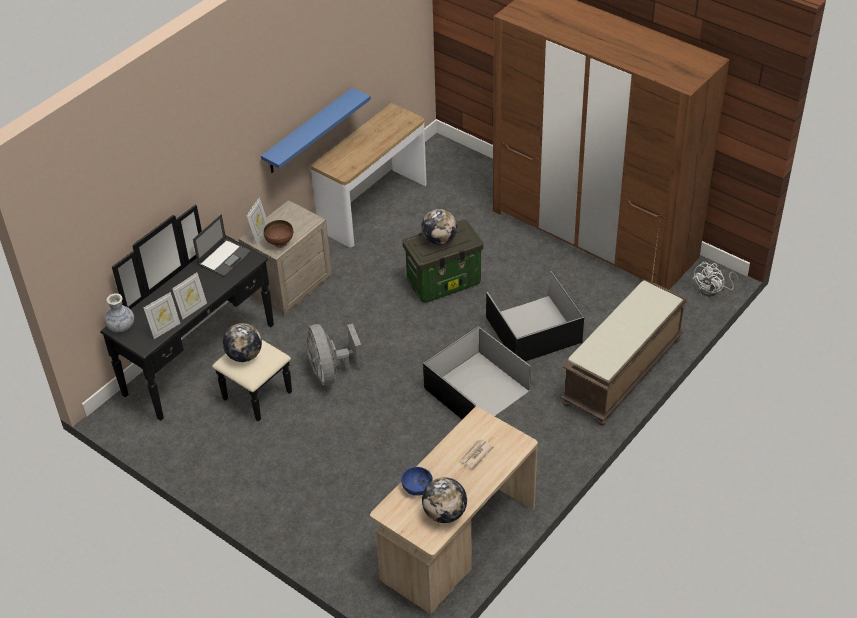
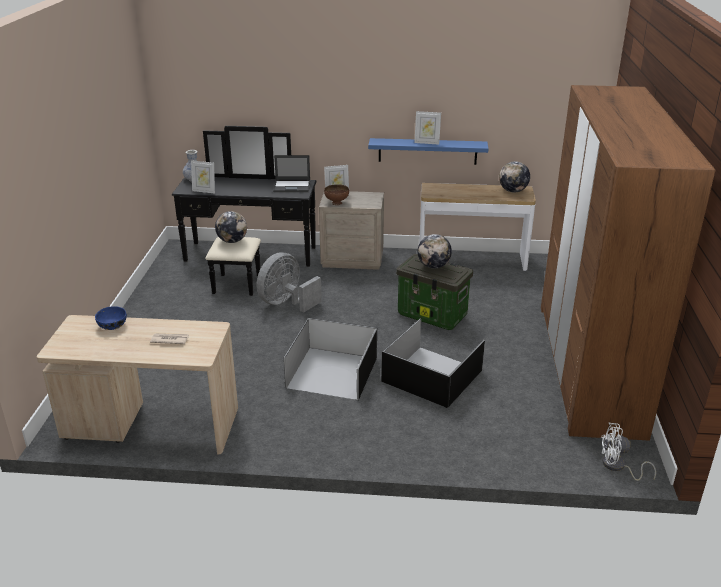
camera: 55 degrees right, 15 degrees down
(192, 309) = (231, 192): picture frame -> picture frame (427, 142)
(445, 513) = (89, 347): globe -> globe (513, 191)
(622, 372) = (436, 446): brown bench -> none

